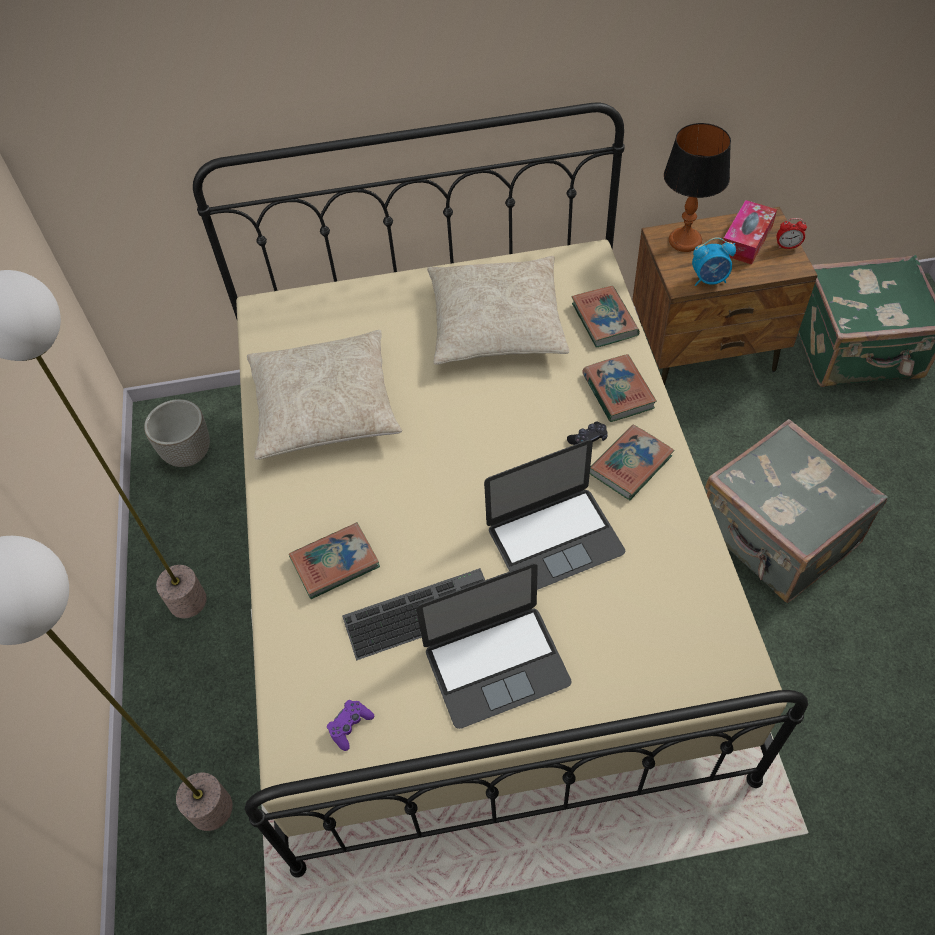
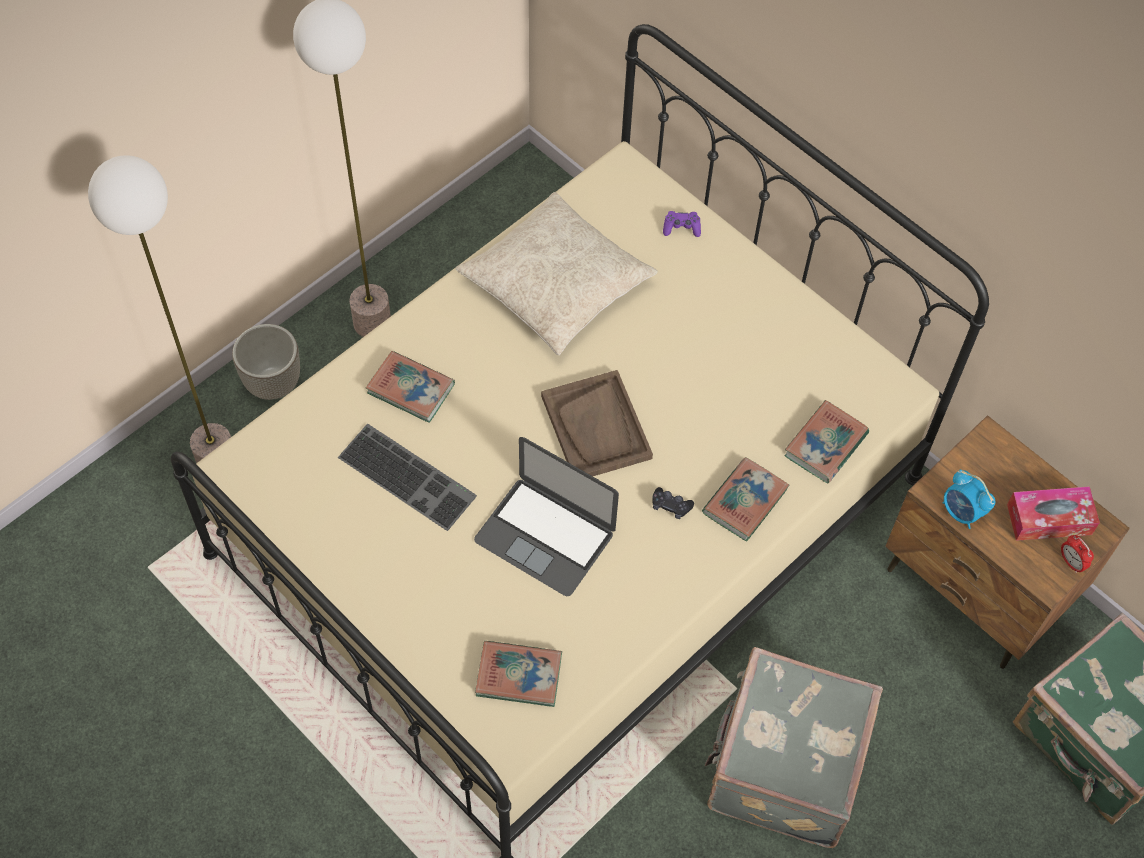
camera: 50 degrees right, 5 degrees up
(189, 454) = (509, 222): planter -> planter (274, 384)
(350, 726) = (282, 487): purple game controller -> purple game controller (681, 228)
(480, 450) = (596, 427): none -> brown tray
(496, 323) = (750, 358): beige pillow -> none
(496, 665) = (398, 557): laptop -> none
(630, 465) = (666, 554): book -> book (519, 675)
(685, 241) = (1000, 464): table lamp -> none

